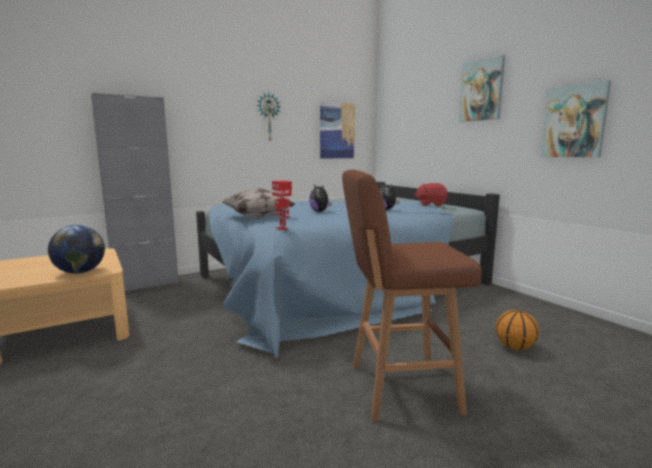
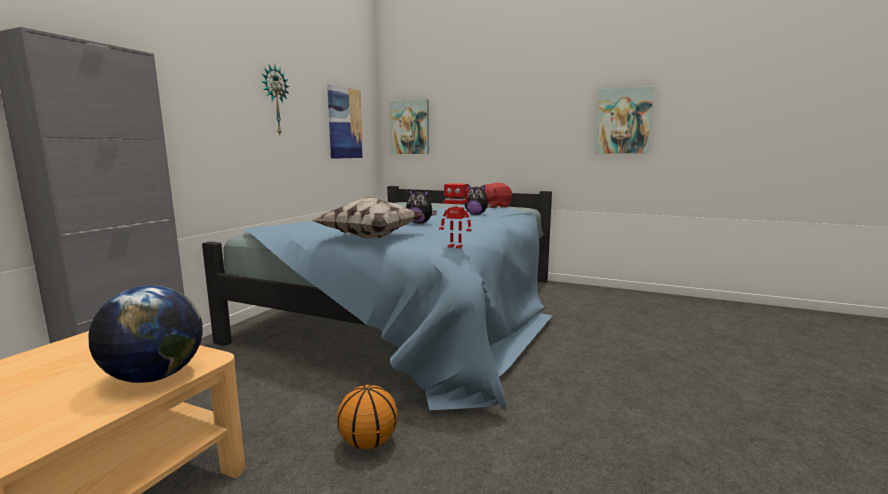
camera: 35 degrees left, 0 degrees up
(399, 388) = (638, 395): brown stool -> none
(481, 90) = (524, 86): picture -> picture (409, 127)
(515, 347) = (648, 330): basketball -> basketball (369, 443)

